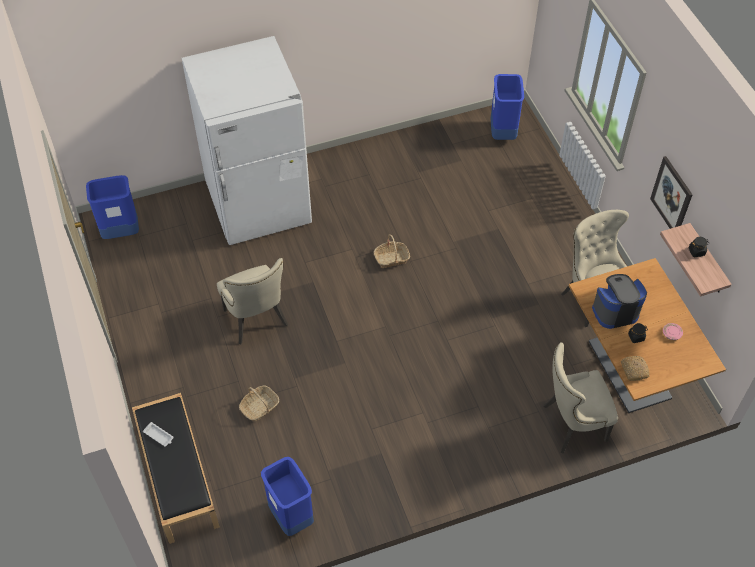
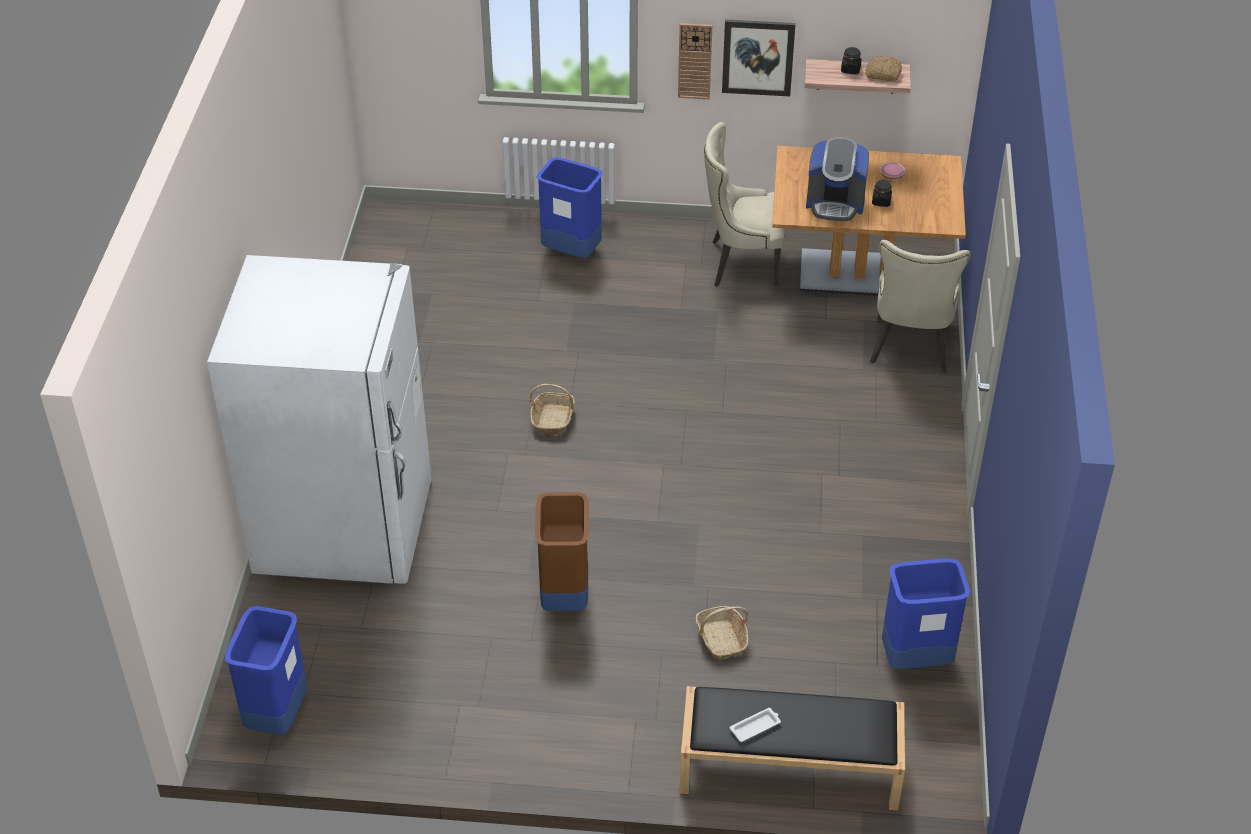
camera: 65 degrees left, 10 degrees down
(256, 319) = (565, 596): beige chair -> brown trash can
(503, 133) = (414, 239): blue trash can -> blue trash can (572, 251)
(614, 311) = (835, 203): coffee machine -> coffee machine turned 90 degrees counterclockwise
(633, 370) = (926, 220): bread -> bread (883, 74)
(647, 166) = (695, 61): none -> wall clock

